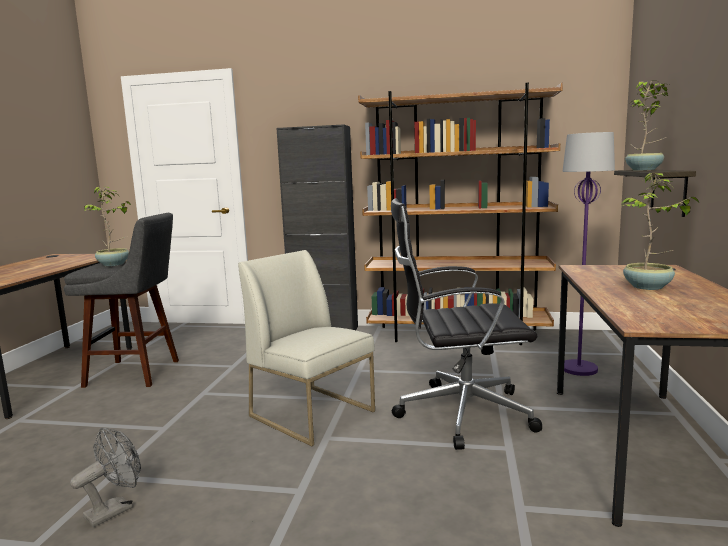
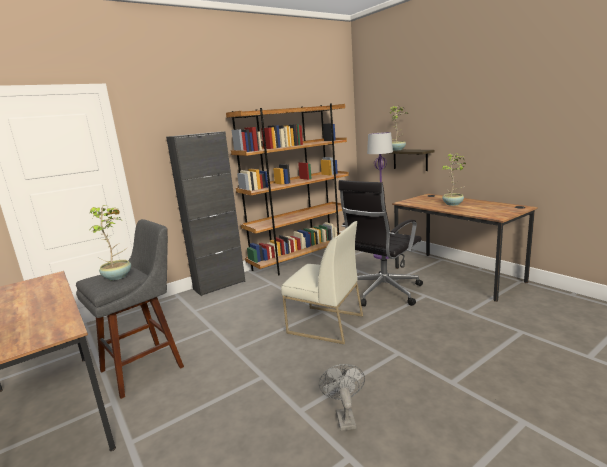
camera: 45 degrees left, 5 degrees up
(313, 413) = (324, 324): white chair -> white chair turned 150 degrees counterclockwise

